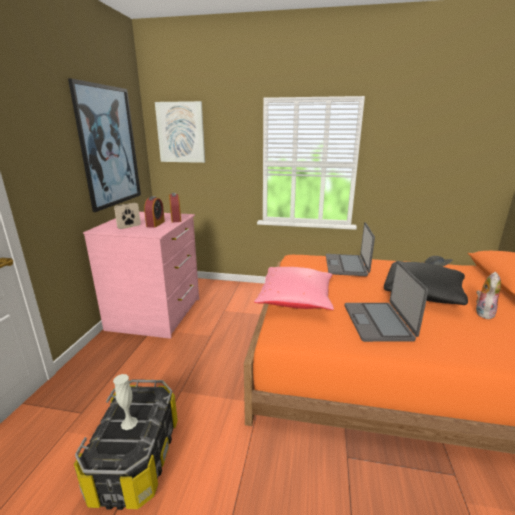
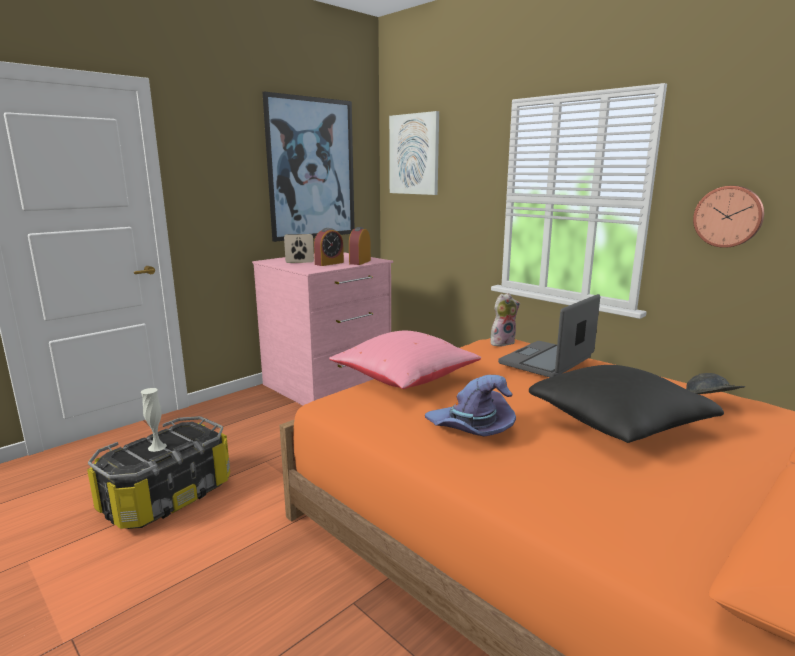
camera: 35 degrees right, 5 degrees down
(378, 322) = (470, 429): laptop -> purple hat
(398, 171) = (728, 216): none -> wall clock
(483, 312) = (686, 476): plush toy -> plush toy (502, 343)

